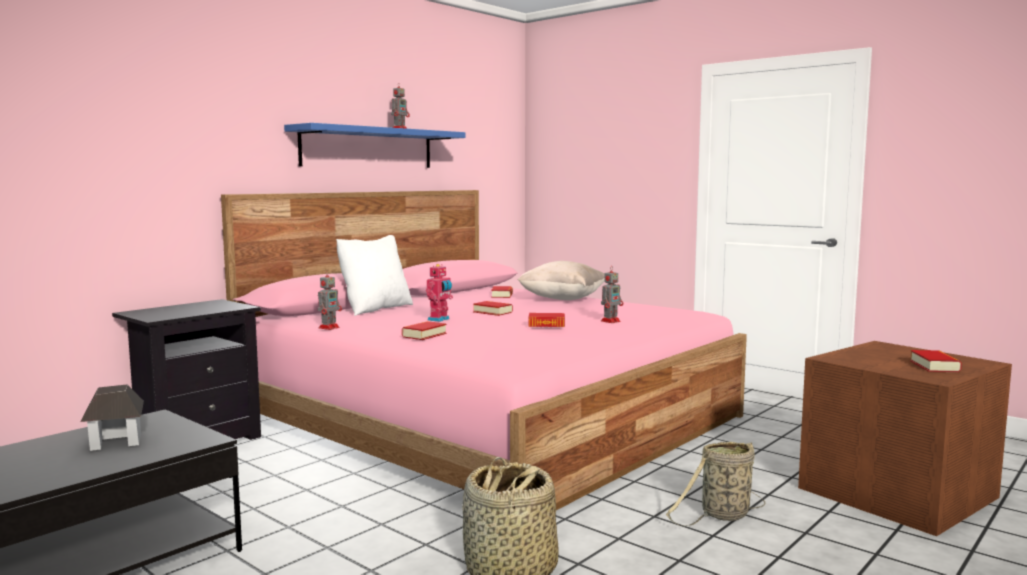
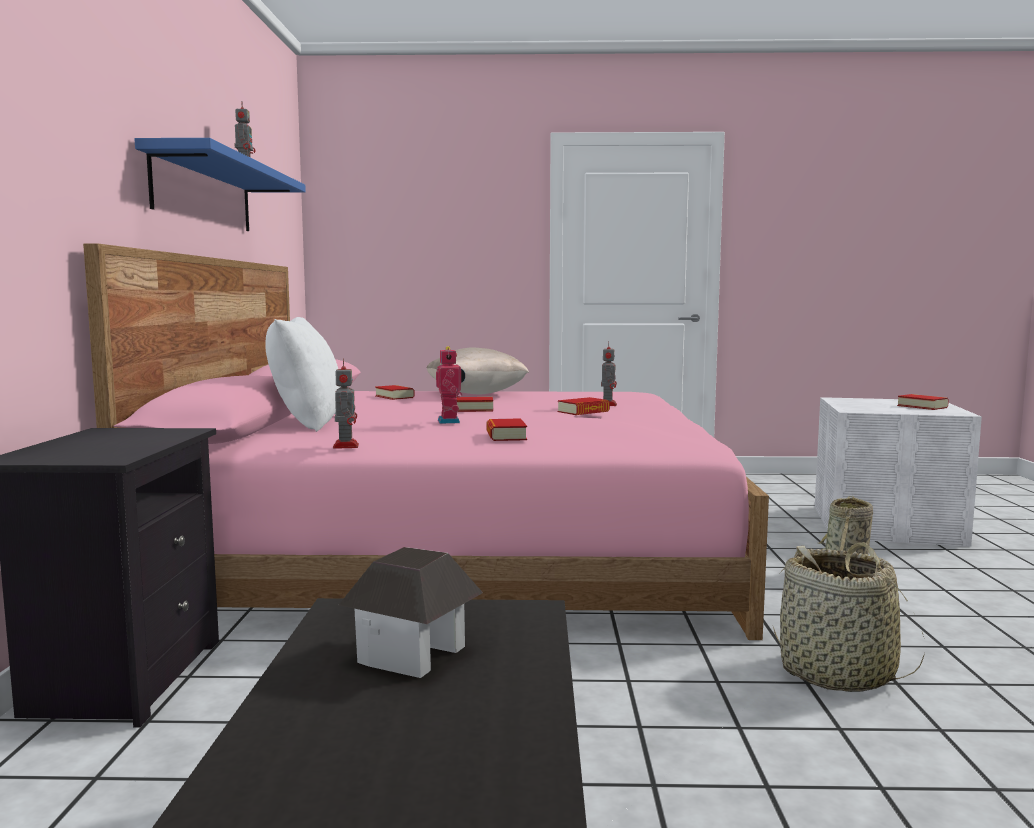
camera: 40 degrees left, 0 degrees up
(900, 493) = (887, 524): brown storage box -> white storage box

